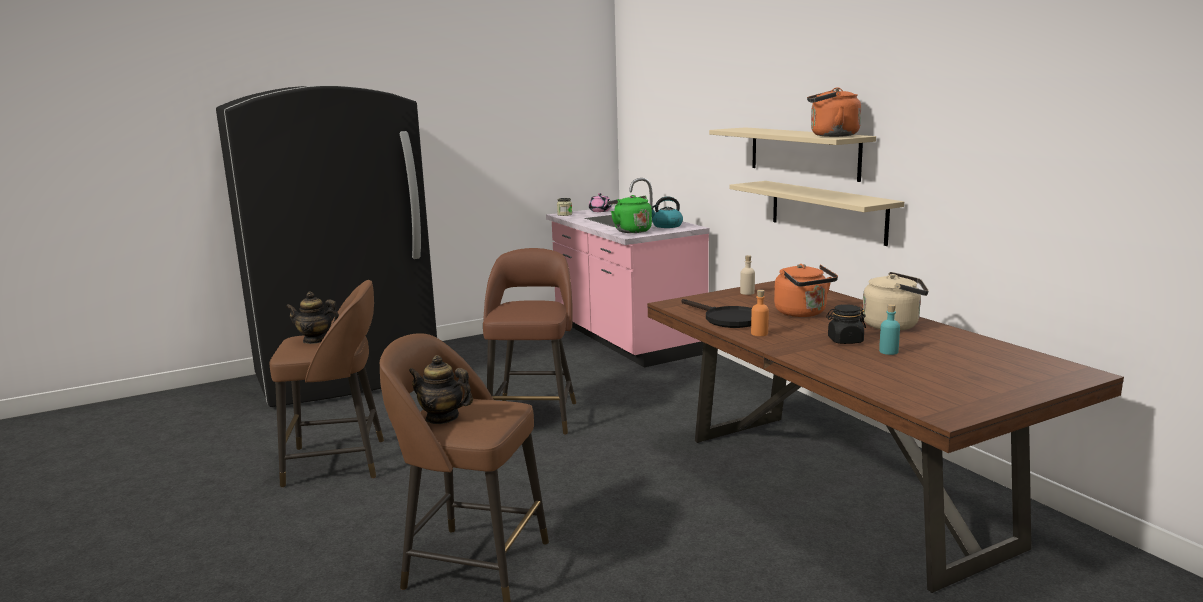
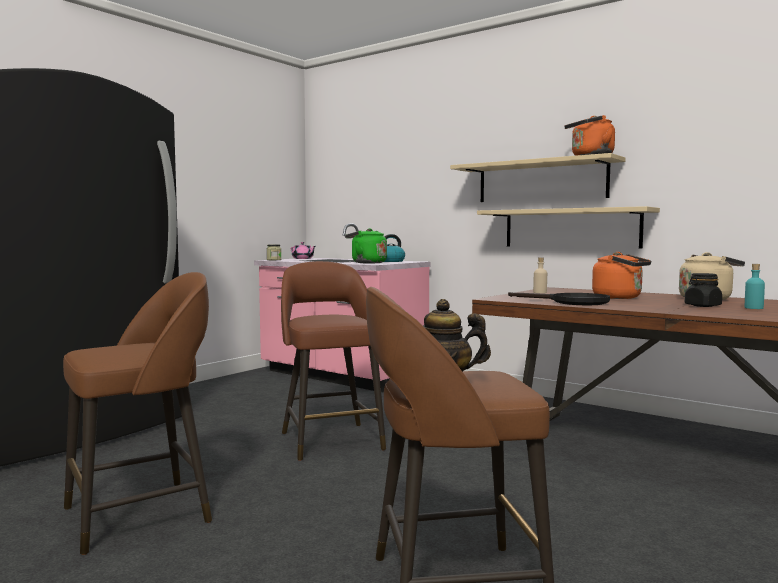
camera: 25 degrees left, 10 degrees down
(316, 340) = (123, 347): teapot -> none
(759, 333) = (625, 306): orange bottle -> none

